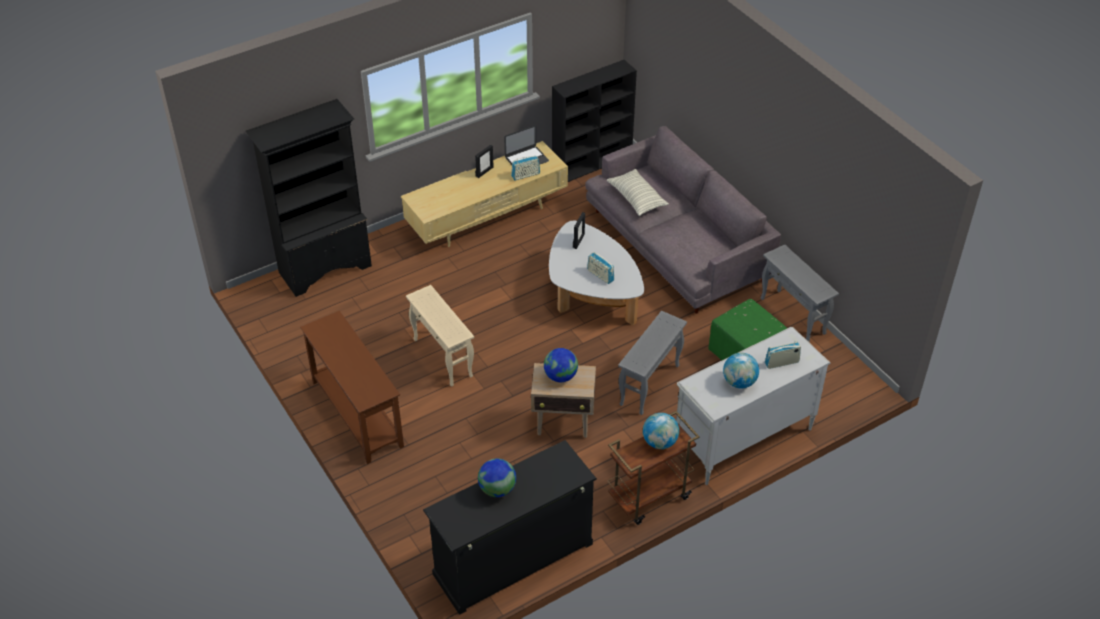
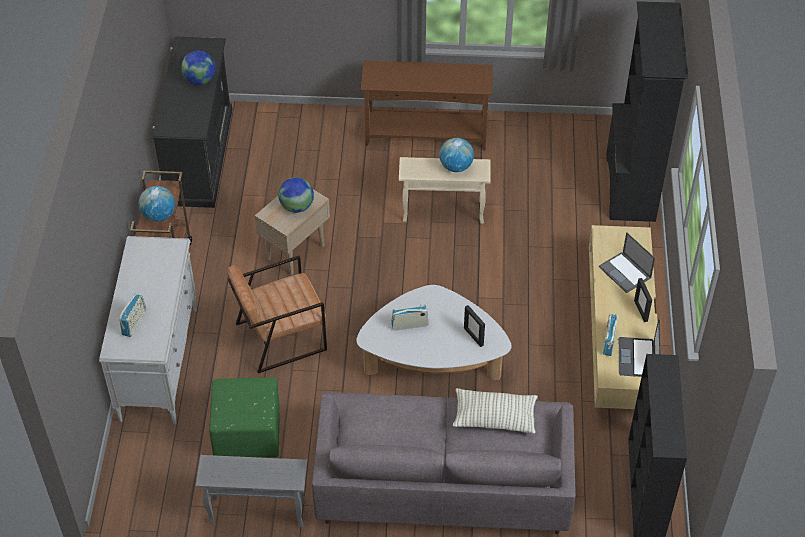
camera: 125 degrees right, 5 degrees up
(456, 191) = (625, 272): none -> laptop
(649, 385) = (280, 336): grey side table -> brown armchair
(739, 382) = (145, 278): globe -> globe (456, 166)

